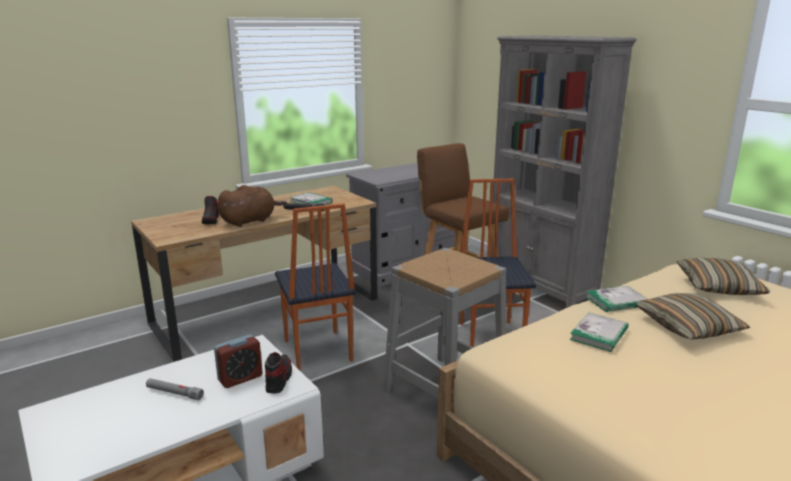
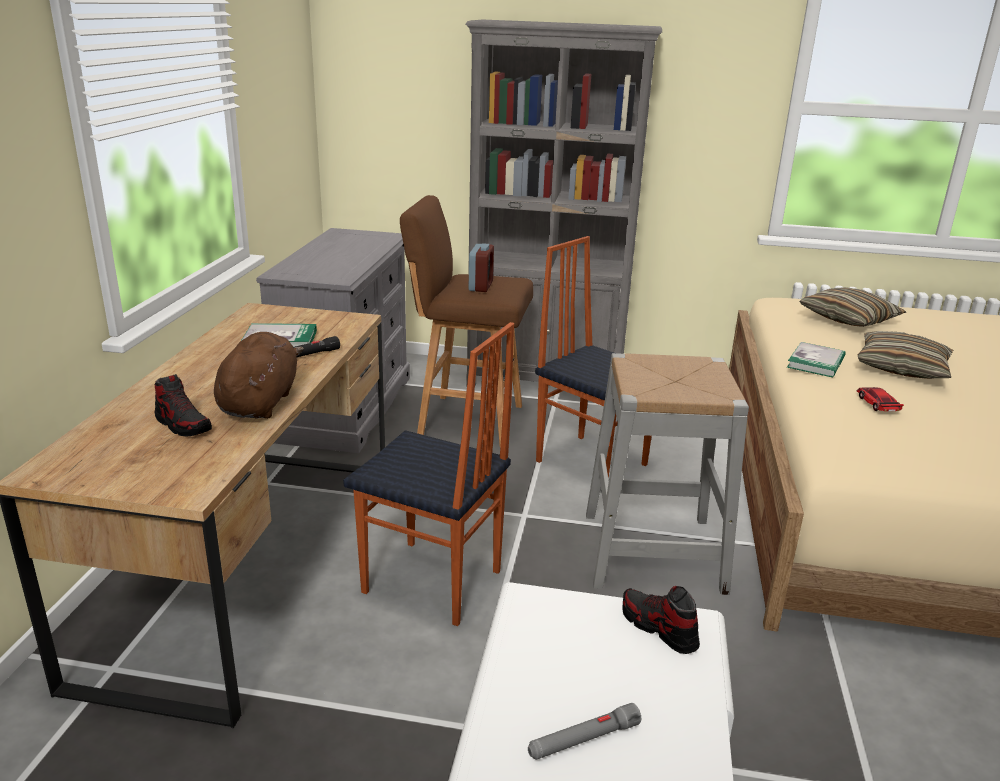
camera: 45 degrees left, 5 degrees up
(240, 378) = (615, 658): alarm clock -> alarm clock (480, 286)
(599, 334) = (877, 403): book -> toy car

